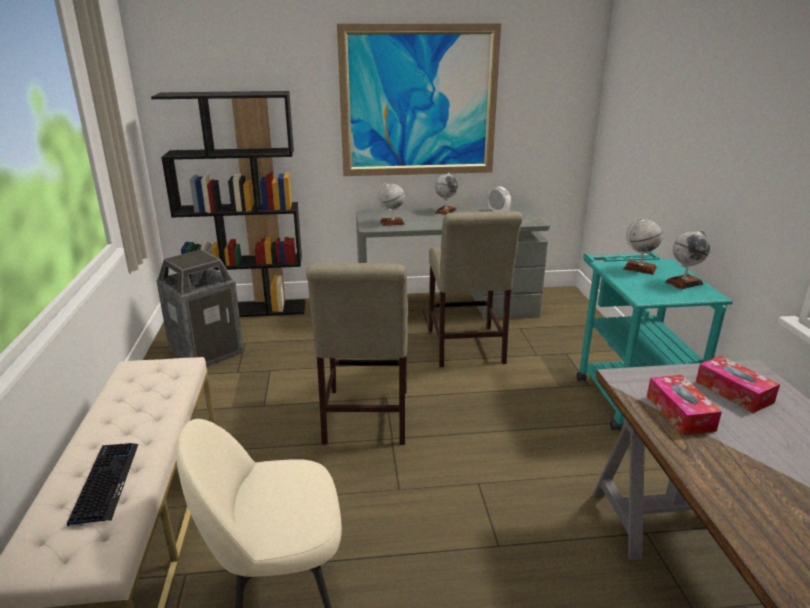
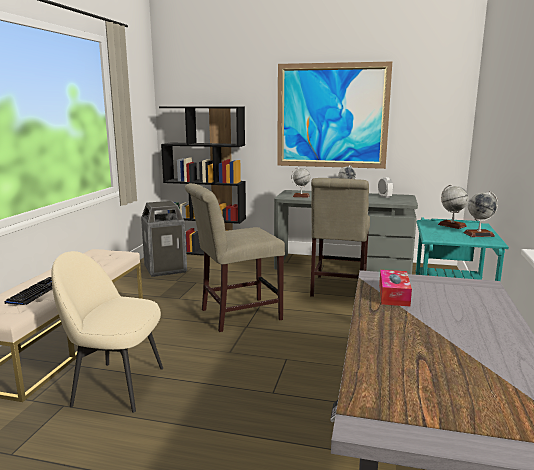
camera: 20 degrees right, 10 degrees down
(365, 420) = (236, 315): beige chair -> beige chair turned 45 degrees clockwise
(733, 392) = (452, 292): tissue box -> none

